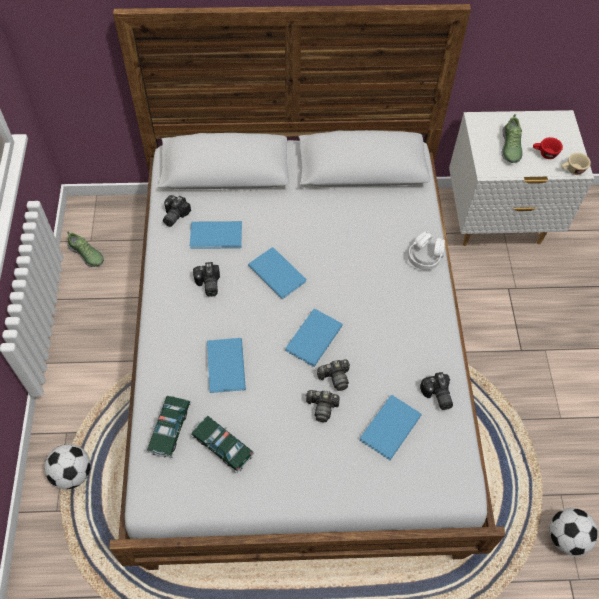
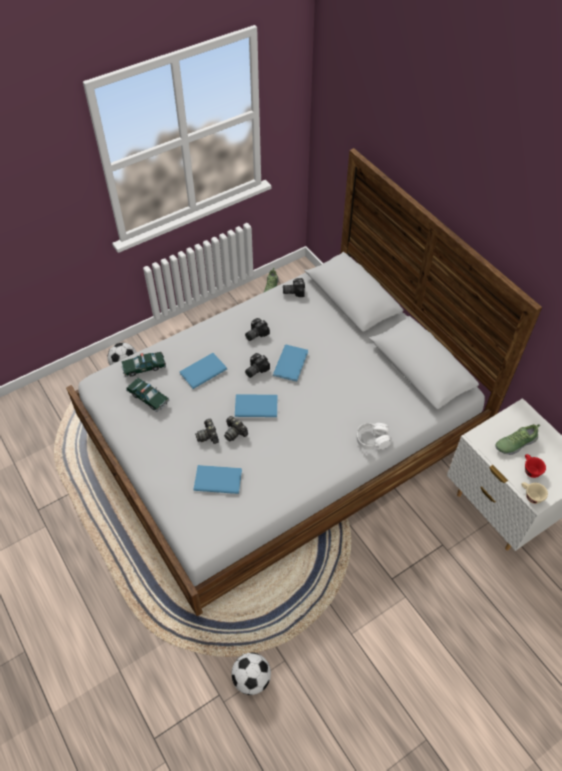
camera: 60 degrees right, 5 degrees down
(217, 236) = (295, 320): blue book -> none
(222, 446) = (148, 397): toy car -> toy car turned 120 degrees clockwise
(436, 396) = (260, 497): camera -> camera (255, 369)

